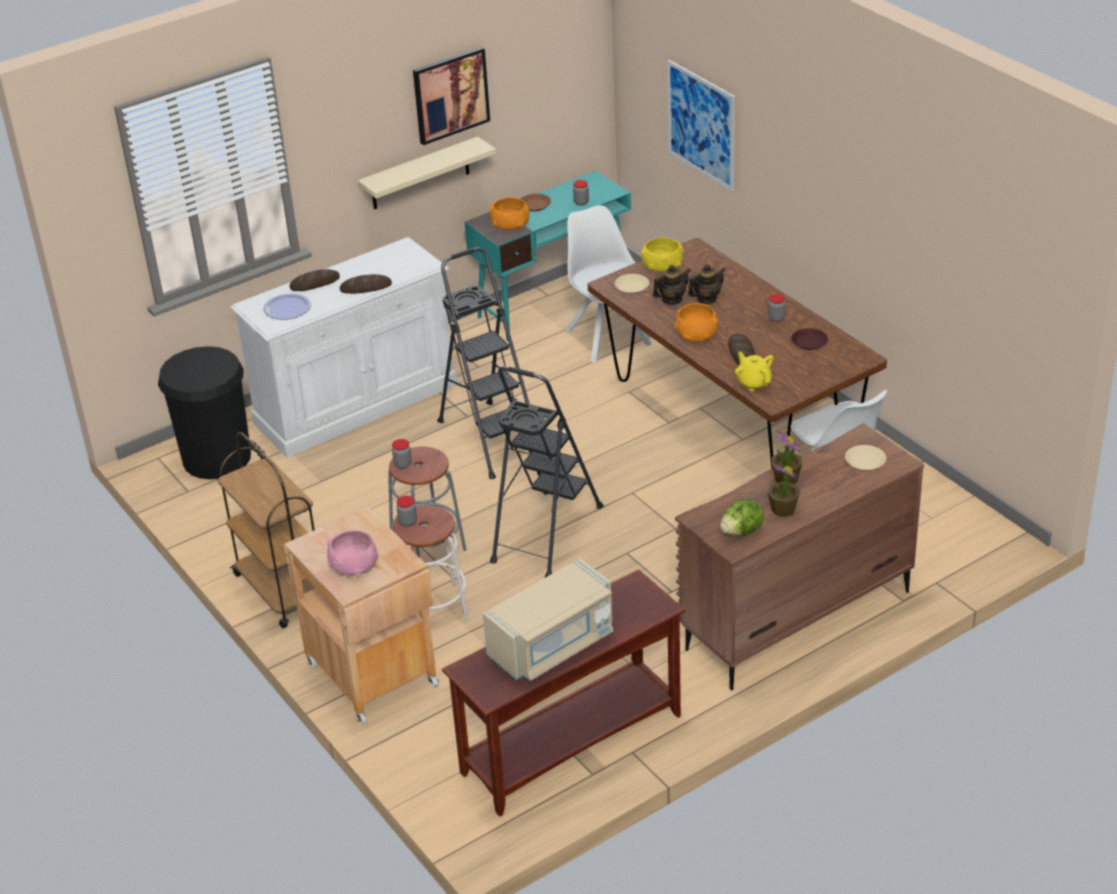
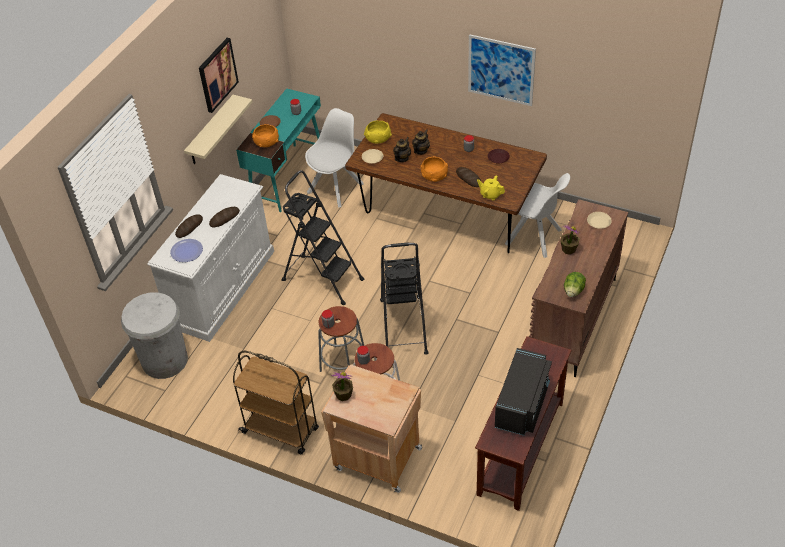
camera: 30 degrees left, 10 degrees up
(217, 458) = (165, 360): black trash can -> white trash can
(353, 565) = (376, 407): pink bowl -> none
(552, 645) = (522, 404): beige microwave -> black microwave
(607, 336) = (336, 187): white chair -> white chair turned 90 degrees clockwise
(701, 124) = (367, 44): picture -> picture (501, 70)
(783, 509) = (583, 269): potted plant -> potted plant (343, 395)

